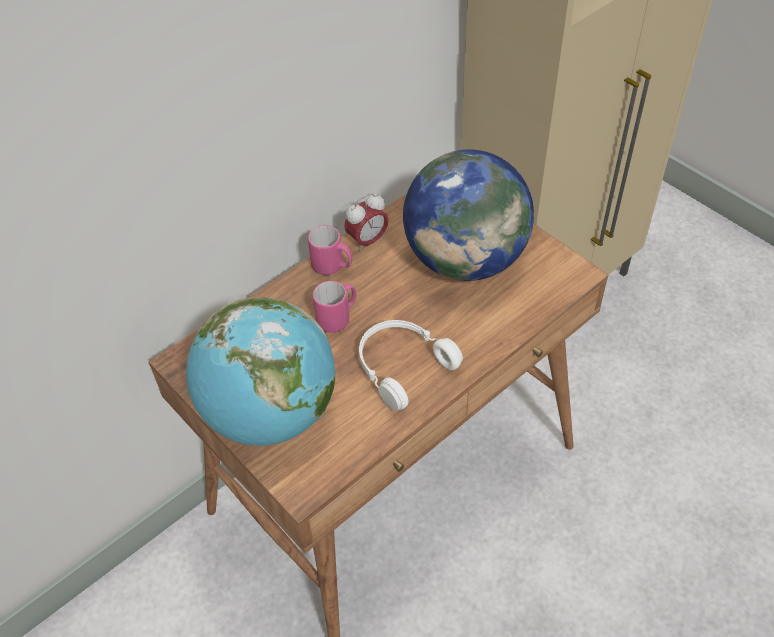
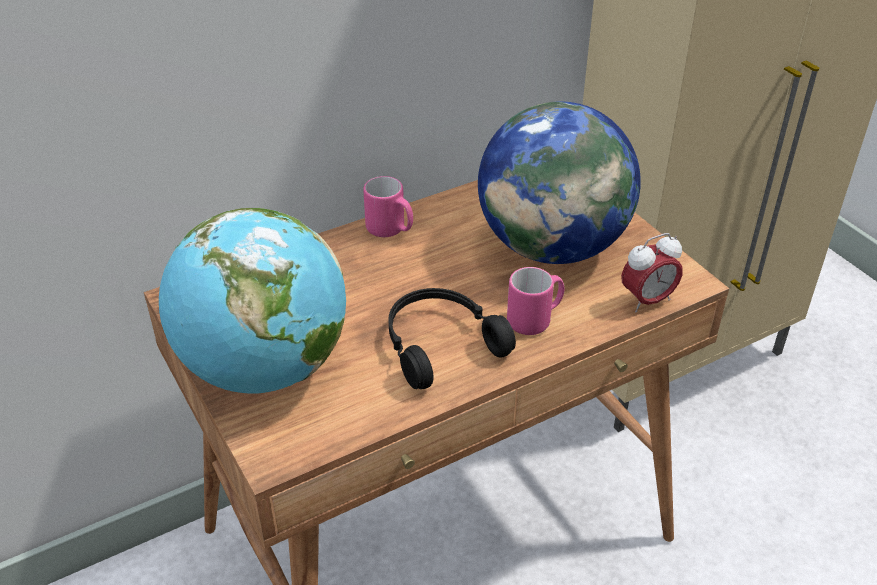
camera: 10 degrees right, 10 degrees down
(338, 317) = (379, 282): pink mug -> pink mug (535, 320)
(367, 241) = (440, 211): alarm clock -> alarm clock (647, 301)
(401, 366) = (440, 345): white headphones -> black headphones

